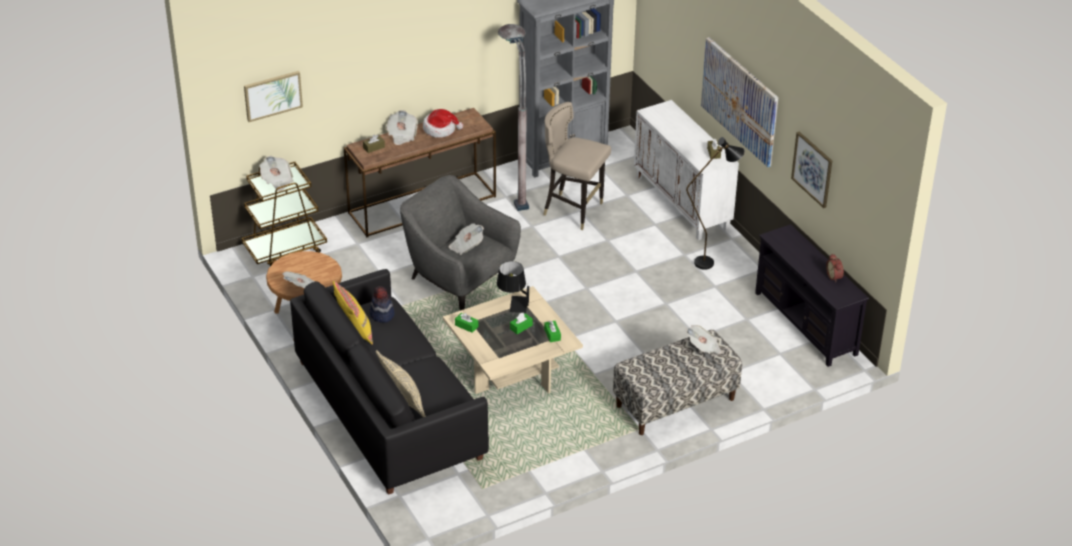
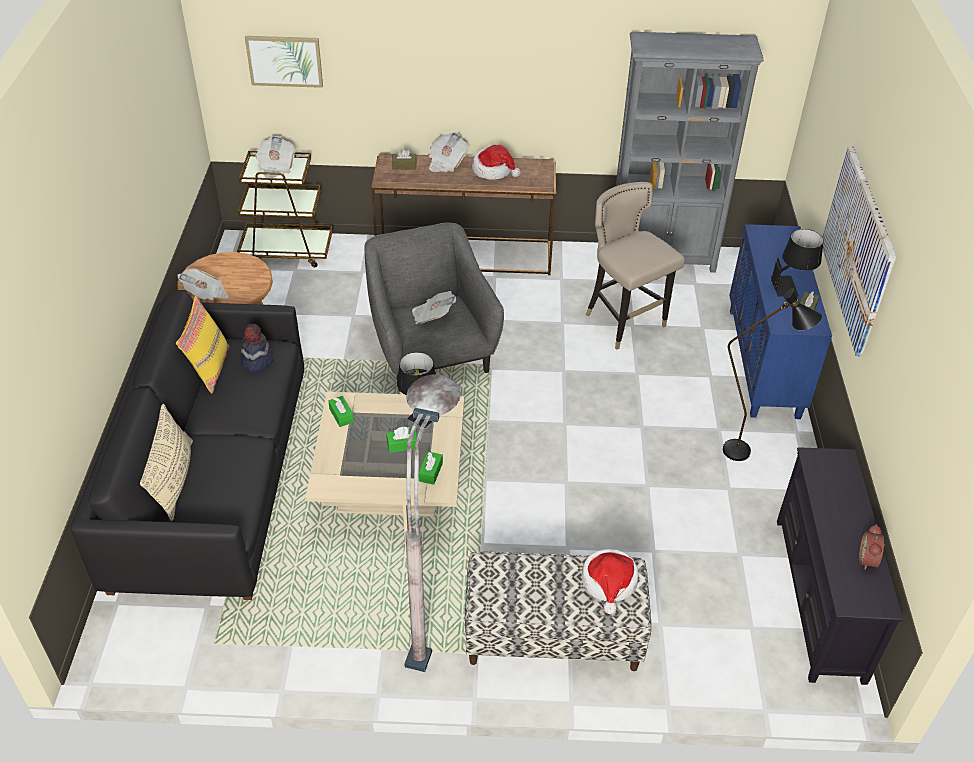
camera: 30 degrees right, 5 degrees up
(514, 190) = (577, 274): grey floor lamp -> grey floor lamp (433, 620)
(683, 203) = (764, 363): white cabinet -> blue cabinet
(694, 140) = (791, 285): none -> black table lamp
(703, 348) = (609, 583): newspaper -> hat
(812, 169) = (902, 384): picture -> none

